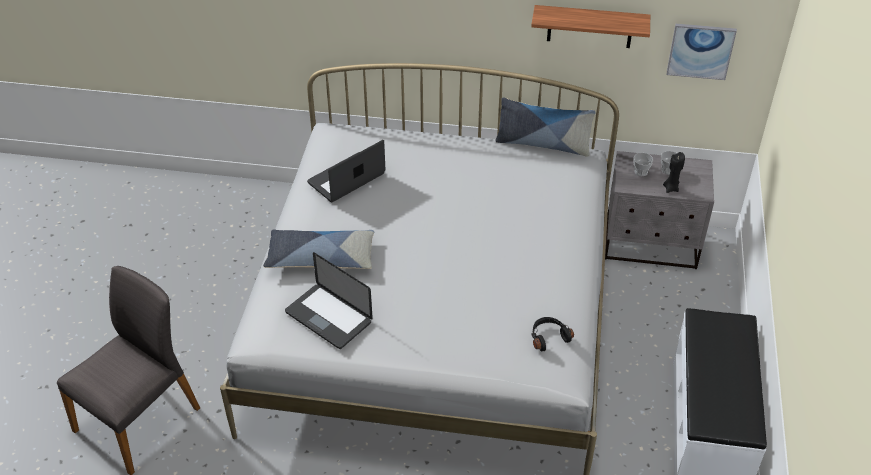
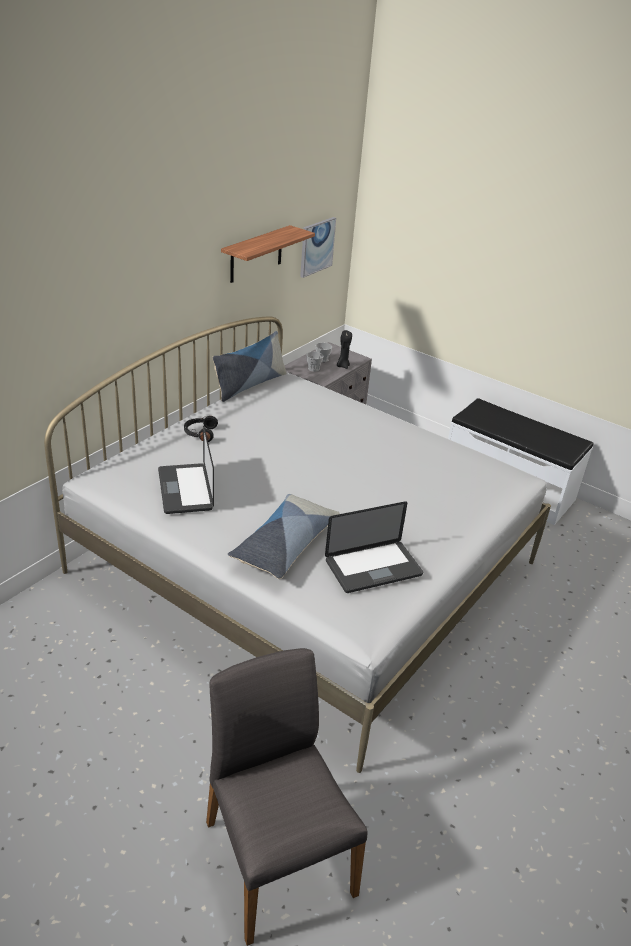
camera: 65 degrees left, 10 degrees down
(548, 337) = (476, 465): black headphones -> black headphones (200, 433)

